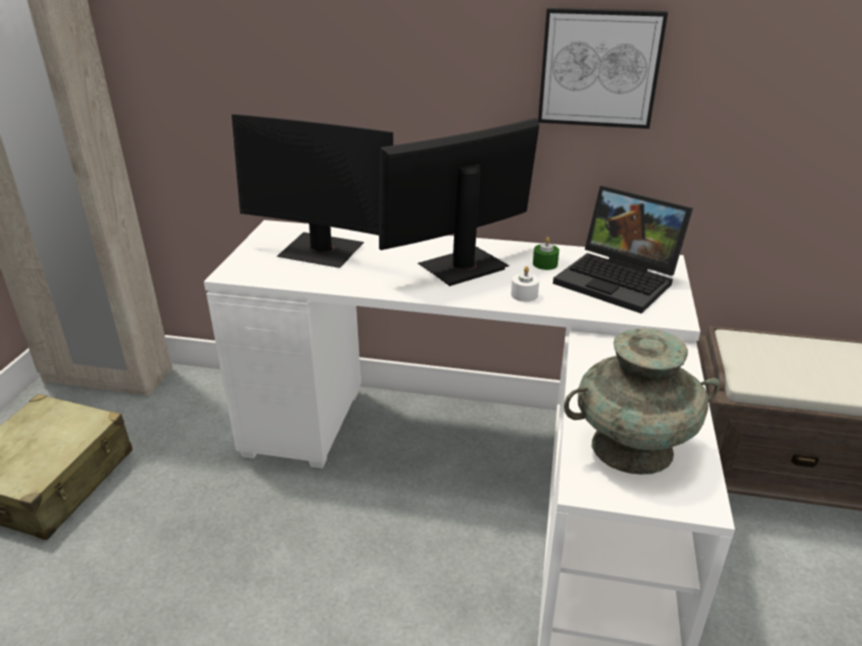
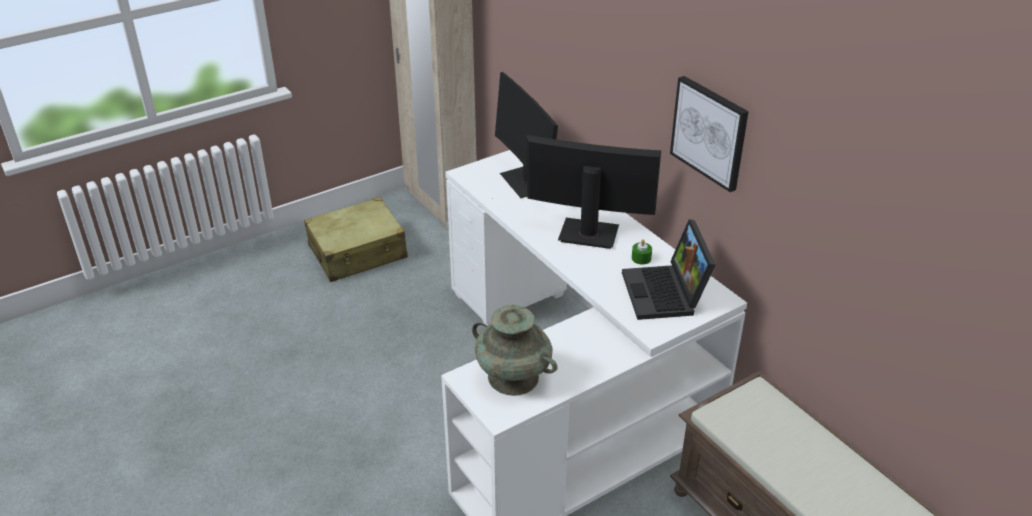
camera: 45 degrees right, 5 degrees up
(524, 295) = (591, 270): white candle -> none

